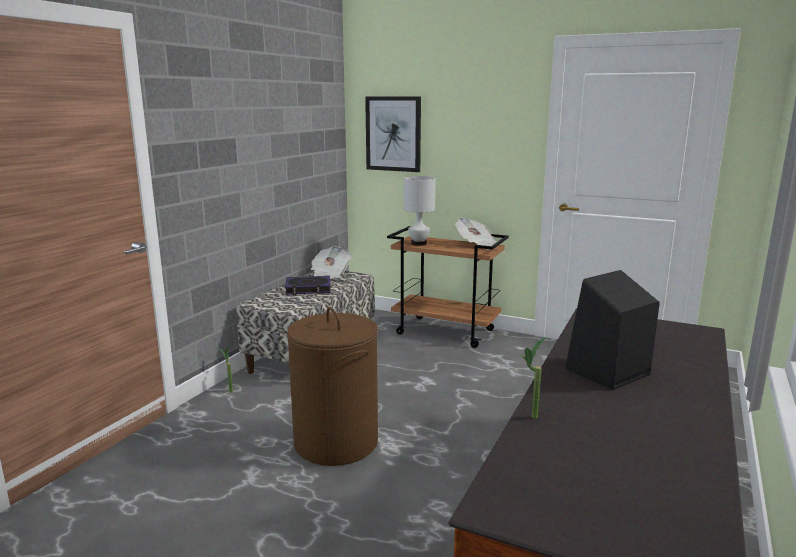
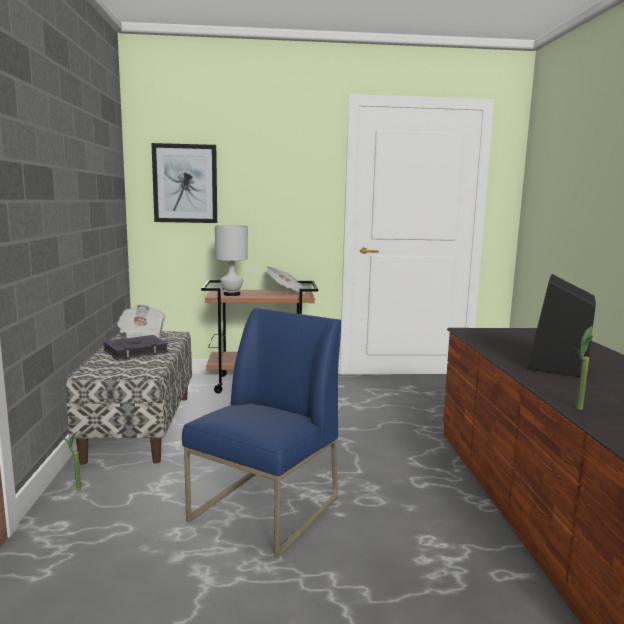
camera: 30 degrees left, 5 degrees down
(336, 442) = (265, 510): brown laundry basket -> blue chair

